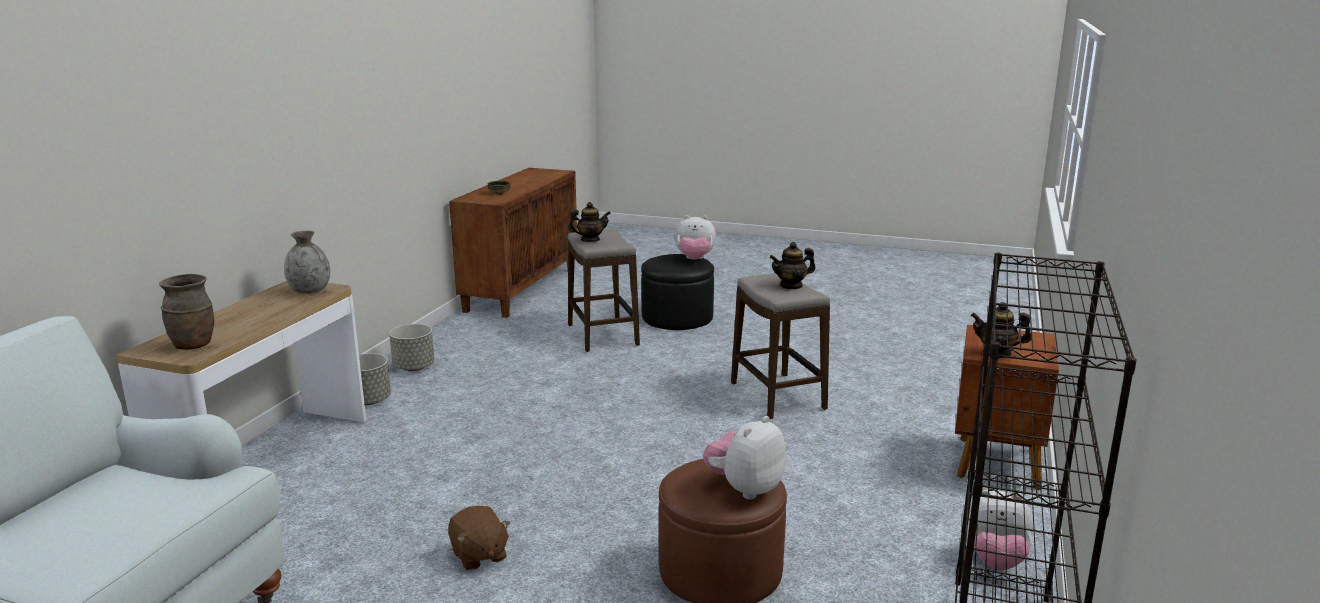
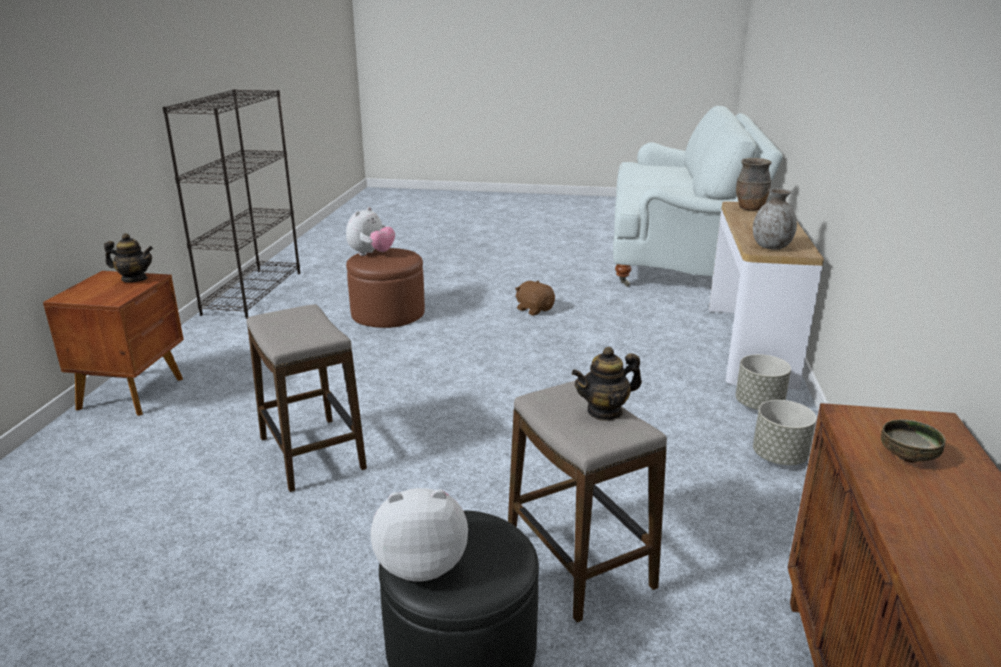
camera: 170 degrees right, 5 degrees up
(791, 285) = (284, 330): teapot -> none
(994, 561) = (213, 329): plush toy -> none

